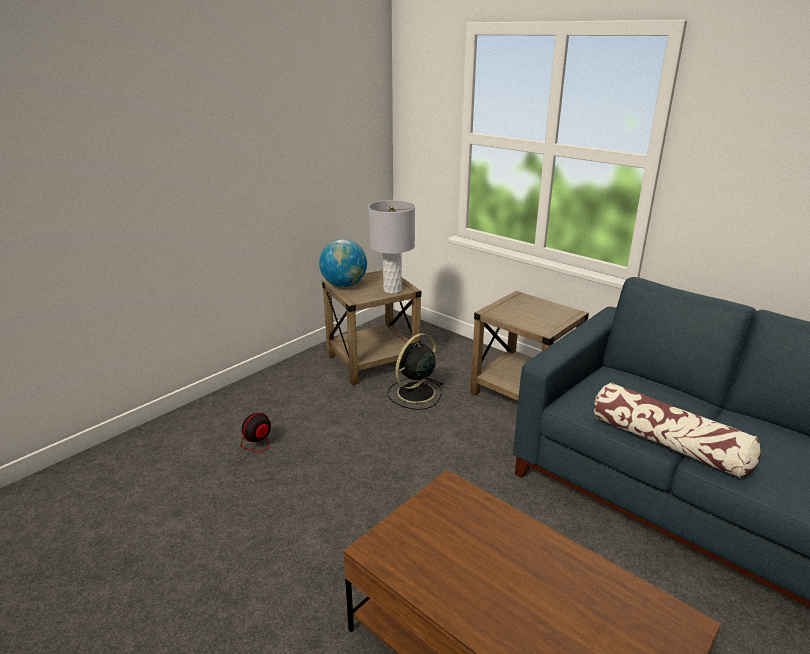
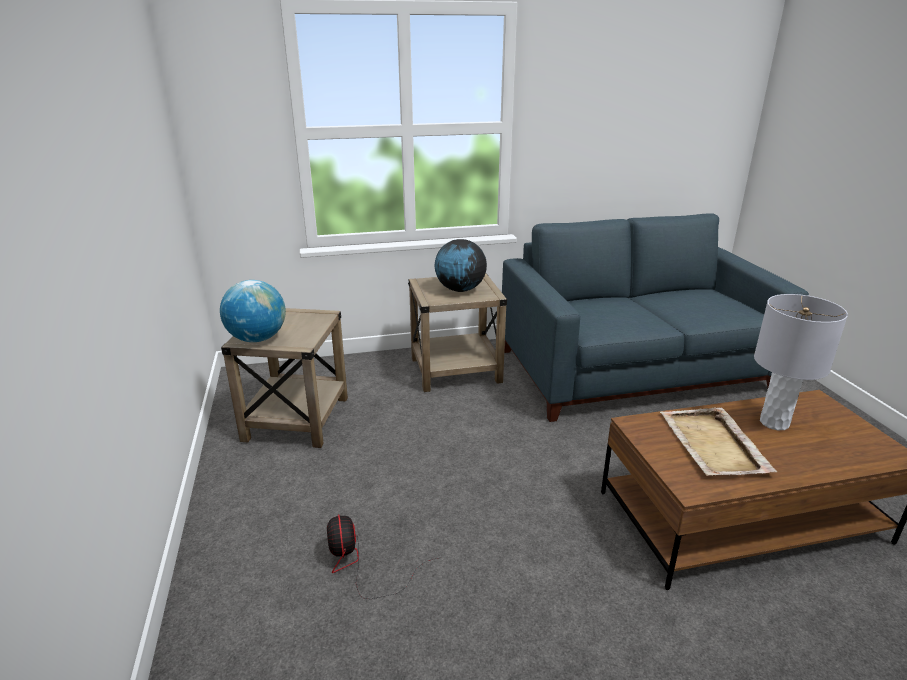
camera: 55 degrees left, 0 degrees up
(392, 290) = (315, 321): grey table lamp -> grey table lamp (774, 422)
(414, 393) = (385, 419): black fan -> none
(467, 547) = (713, 445): none -> beige tray
(530, 315) = (460, 290): none -> globe
(668, 444) = (665, 325): pillow -> none

